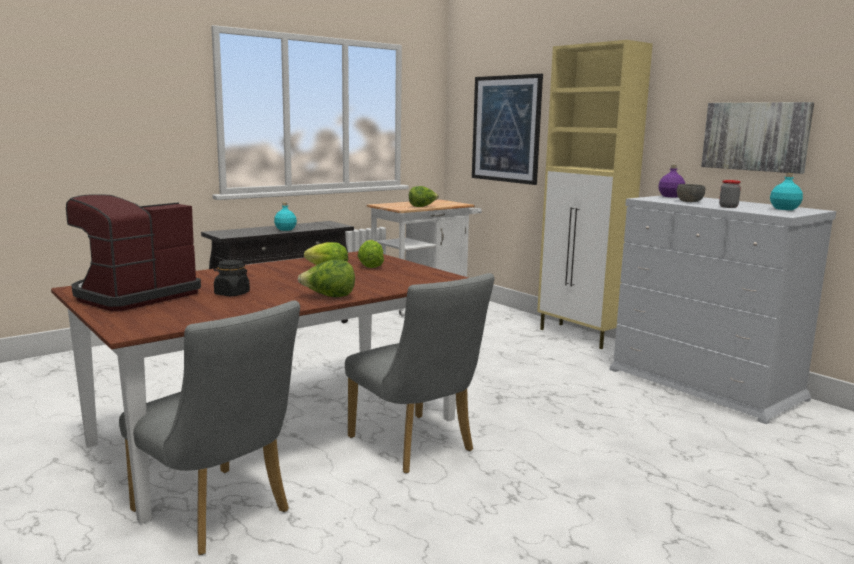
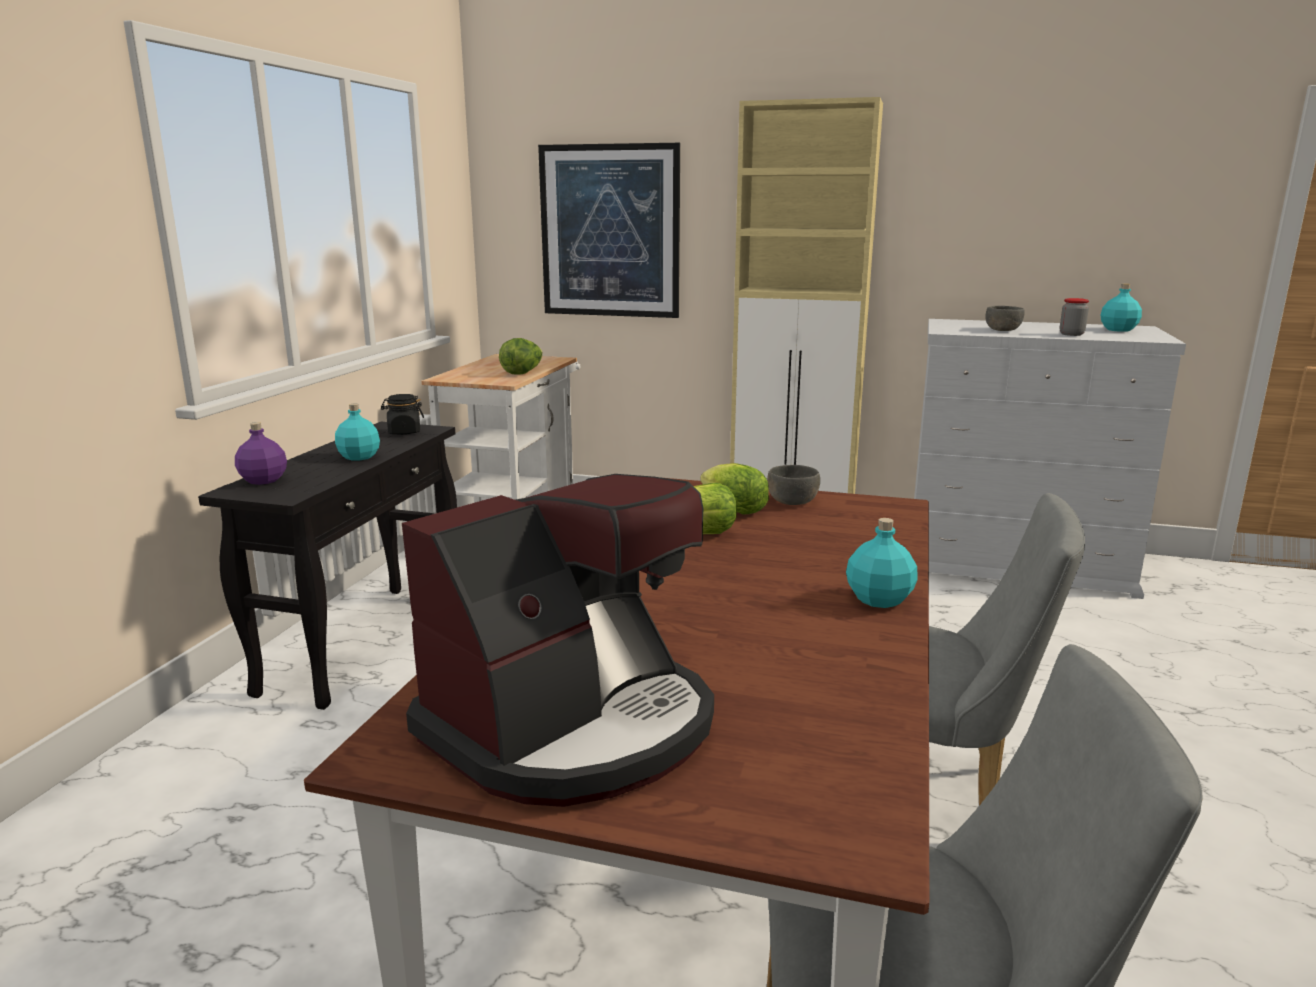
camera: 35 degrees left, 5 degrees up
(134, 296) = (573, 727): coffee machine -> coffee machine turned 135 degrees counterclockwise
(231, 294) = (728, 648): black jar -> black jar (404, 432)
(329, 297) = (880, 600): lettuce -> turquoise bottle
(406, 268) = (791, 501): none -> grey bowl
(670, 196) = (948, 323): purple bottle -> purple bottle (263, 480)
(755, 136) = (1041, 236): picture -> none

